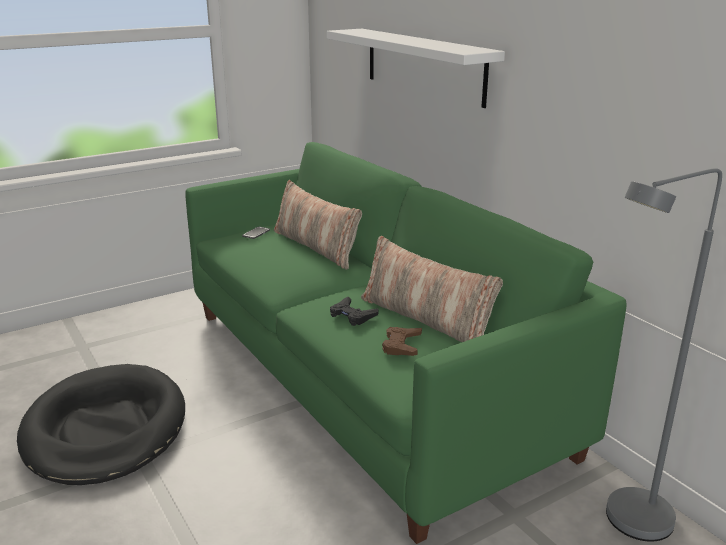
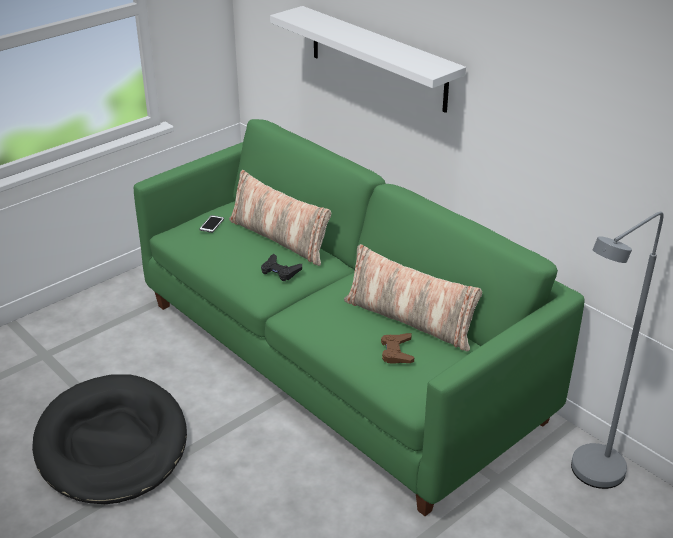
camera: 10 degrees left, 10 degrees up
(352, 315) = (343, 322): black game controller -> black game controller (280, 271)

